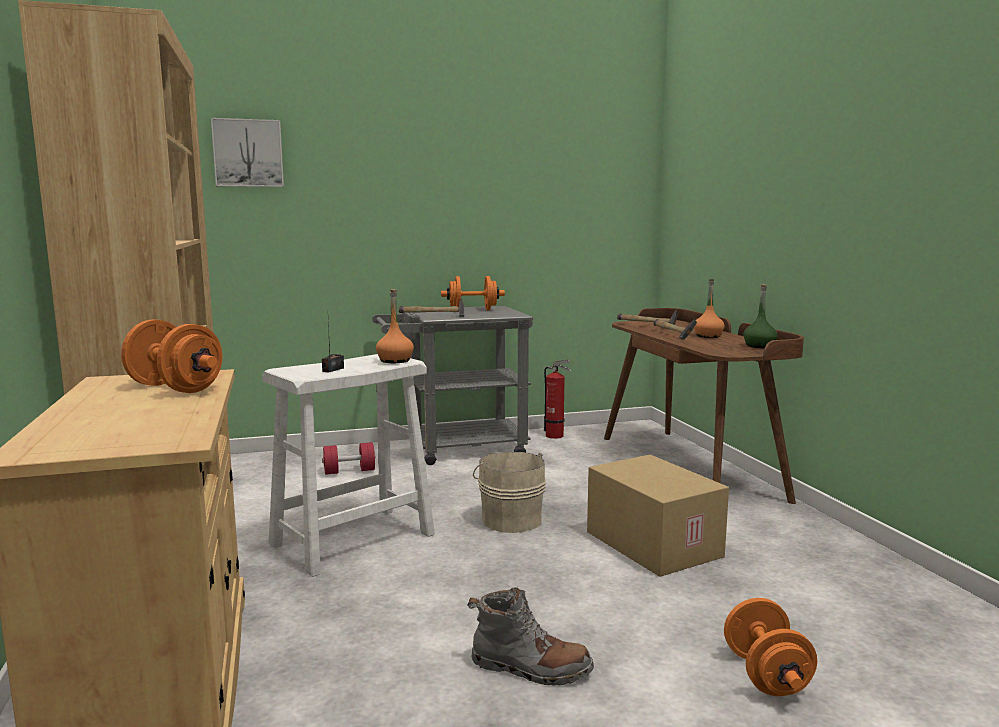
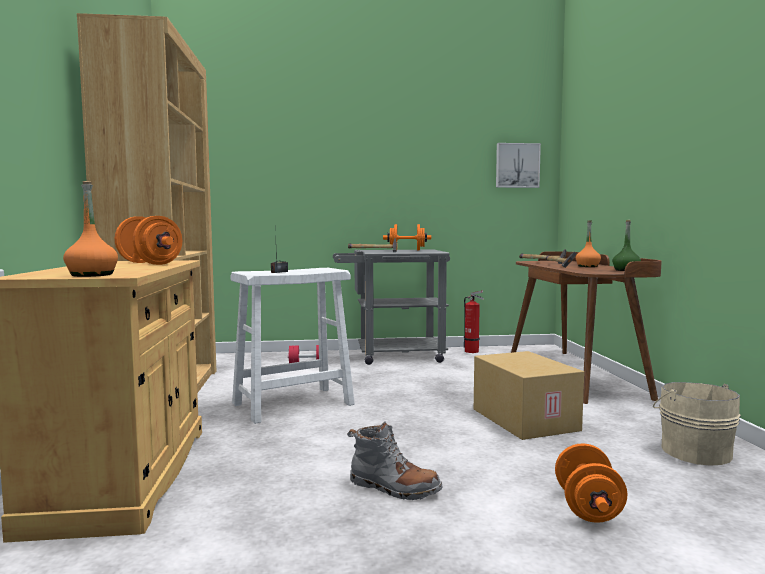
camera: 10 degrees right, 5 degrees down
(248, 153) = (248, 136): picture -> picture (517, 165)
(395, 360) = (328, 269): orange bottle -> orange bottle (92, 275)
(510, 519) = (416, 399): beige bucket -> beige bucket (693, 451)

